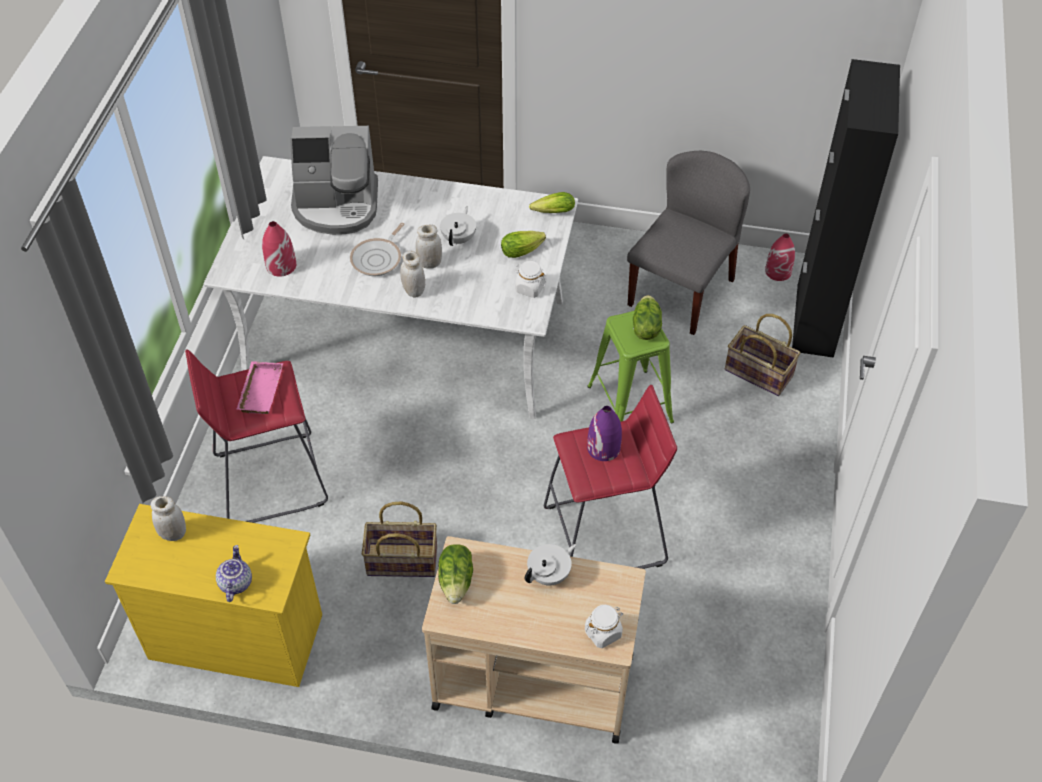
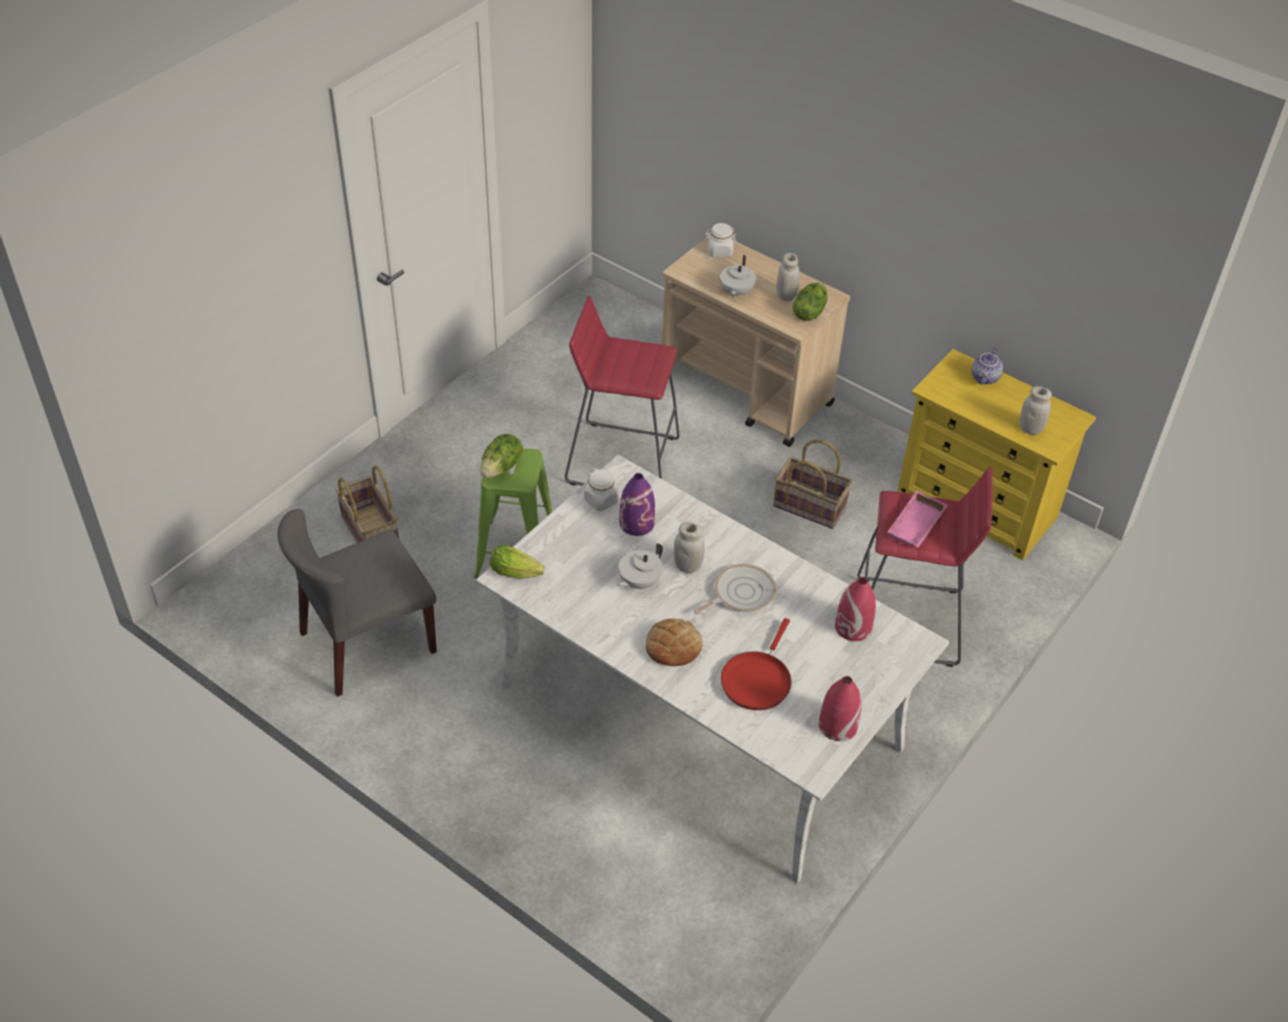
camera: 155 degrees left, 5 degrees down
(336, 206) = (757, 680): coffee machine -> red frying pan
(407, 205) = (673, 646): none -> bread
(414, 291) = (721, 543): white jar -> white jar (786, 296)
(524, 250) = (579, 542): lettuce -> none
(549, 574) = (736, 292): white teapot -> white teapot turned 60 degrees counterclockwise
(603, 448) = (628, 367): purple vase -> purple vase (637, 523)
(778, 271) = (245, 622): red vase -> red vase (837, 725)
(815, 320) = (265, 557): black cabinet -> none

